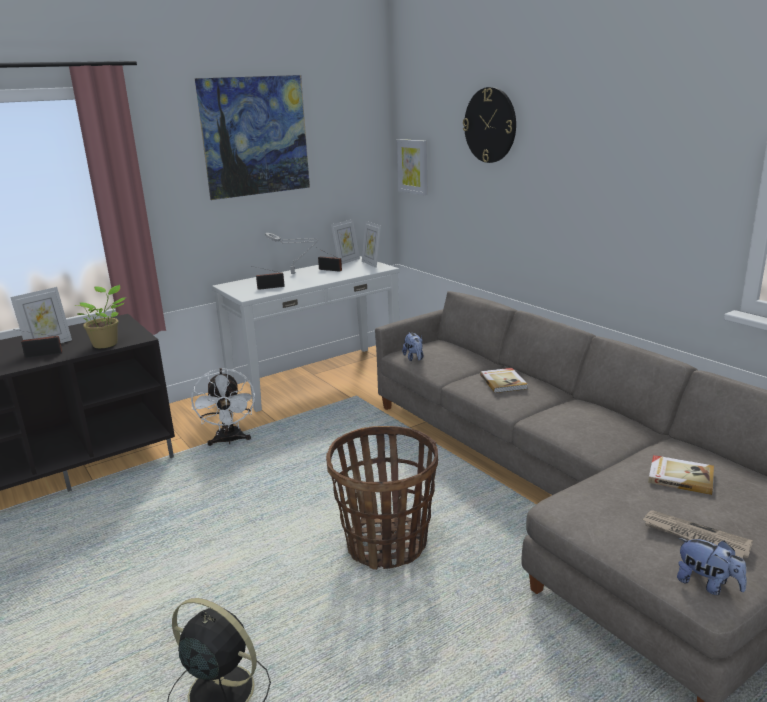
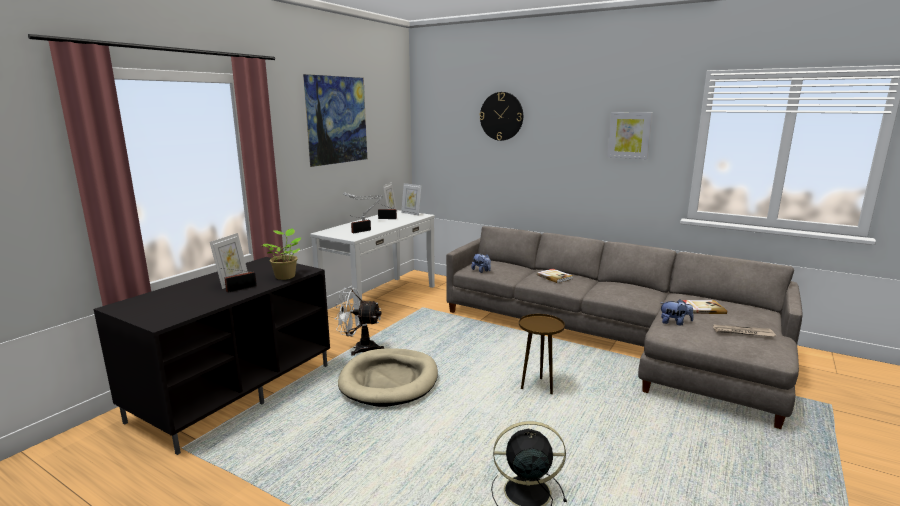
camera: 25 degrees left, 5 degrees down
(219, 491) = (389, 380): none -> beige dog bed
(229, 441) = (359, 348): white fan -> white fan turned 135 degrees clockwise
(386, 544) = (538, 387): basket -> brown side table
(413, 166) = (430, 145): picture -> picture (629, 135)
(707, 584) = (771, 352): plush toy -> plush toy (674, 323)

